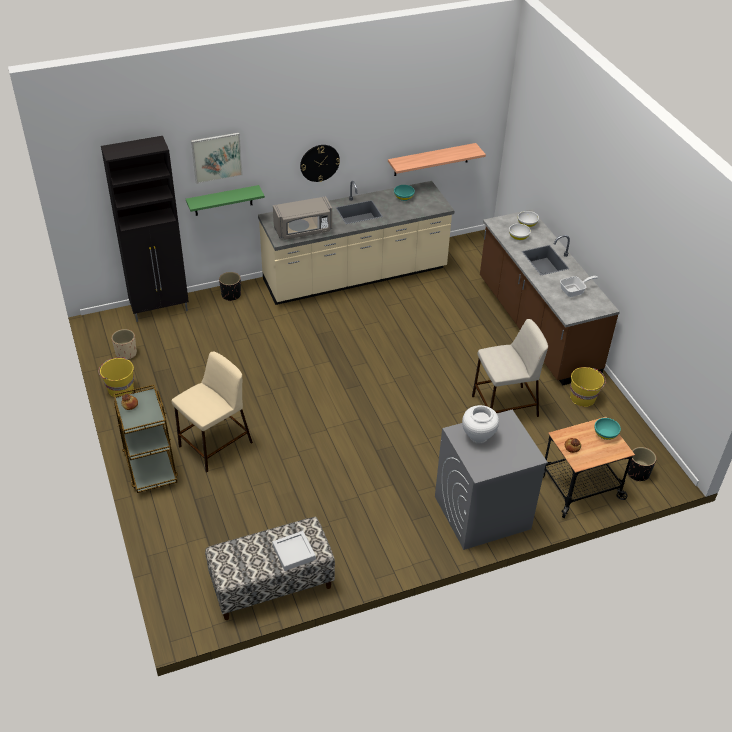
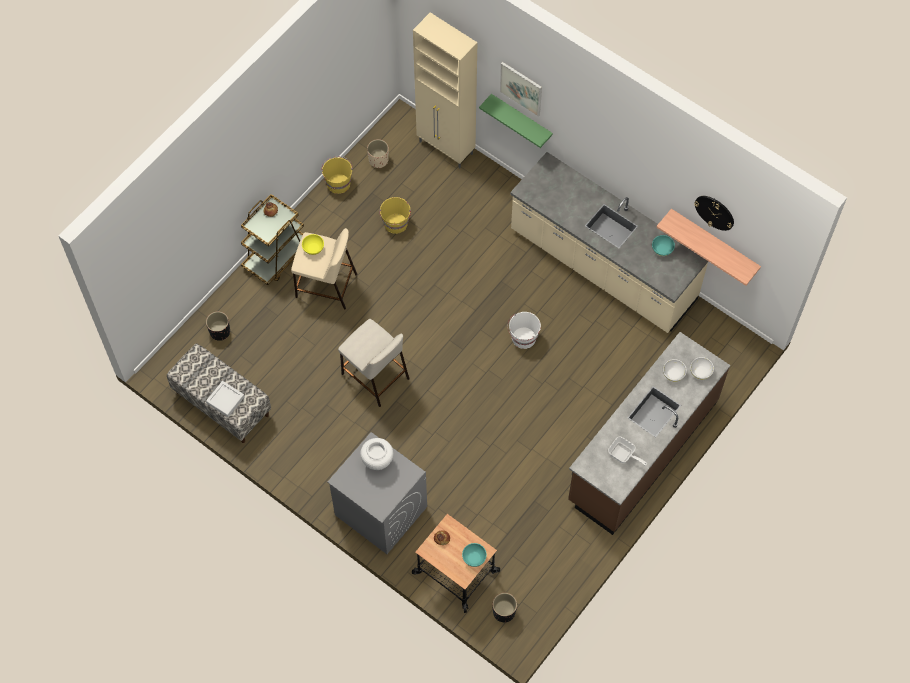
camera: 60 degrees right, 20 degrees up
(161, 309) = (446, 148): black cabinet -> beige cabinet
(196, 399) = (313, 248): none -> yellow bowl
(231, 295) = (503, 187): black planter -> black planter (220, 331)
(303, 230) = (550, 199): grey microwave -> none
(319, 163) = (608, 161): wall clock -> wall clock (714, 212)
(381, 345) = (523, 338): none -> white bucket
(504, 406) = (513, 472): beige stool -> beige stool (374, 376)
(583, 398) = (570, 531): yellow bucket -> yellow bucket (396, 224)

